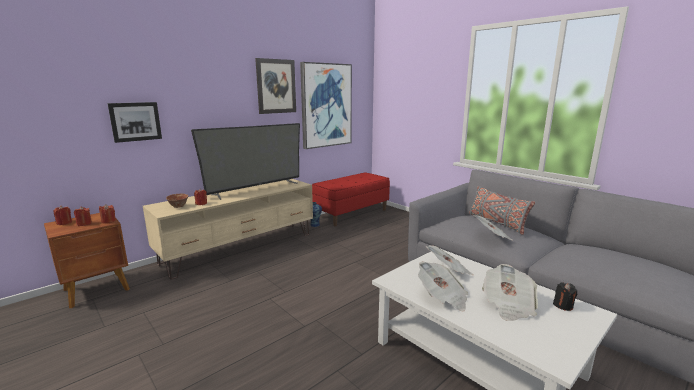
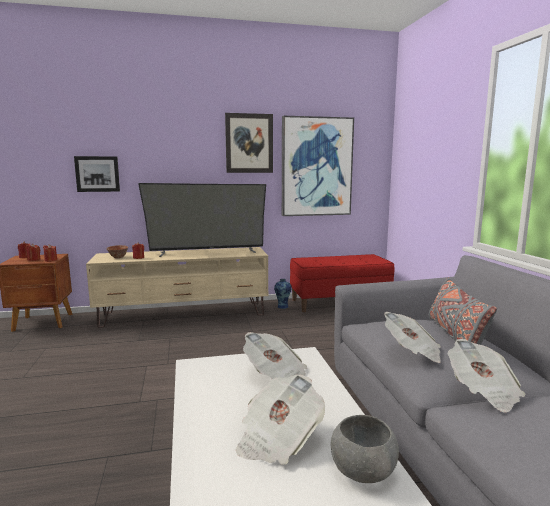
camera: 30 degrees right, 5 degrees down
(442, 298) = (213, 401): newspaper -> newspaper (483, 391)
(563, 305) = (362, 471): black candle -> grey bowl

